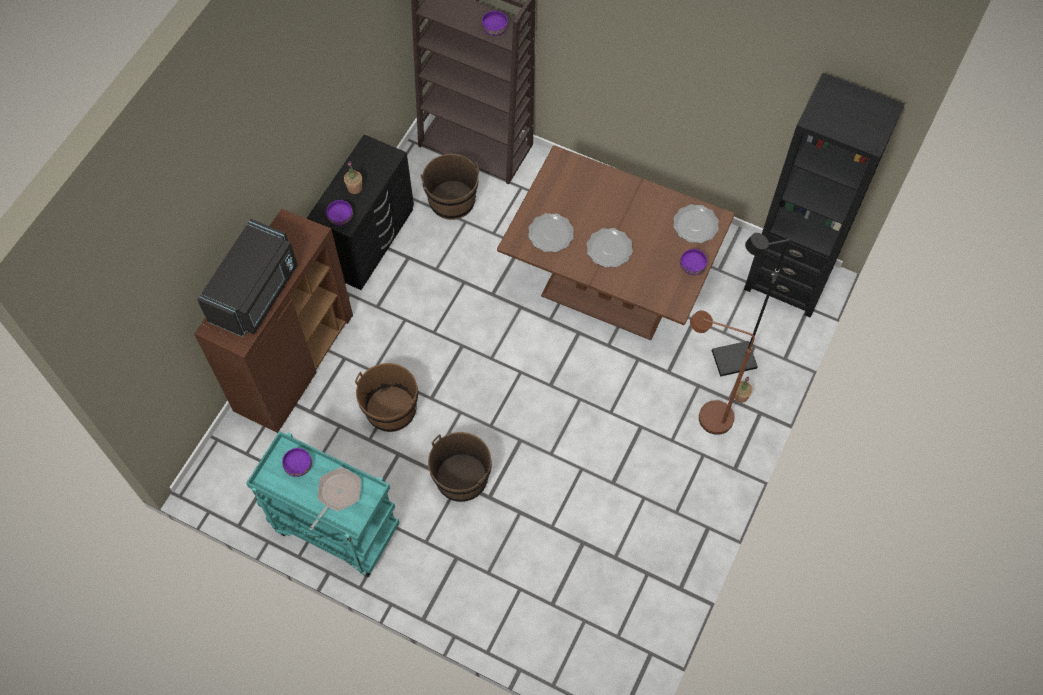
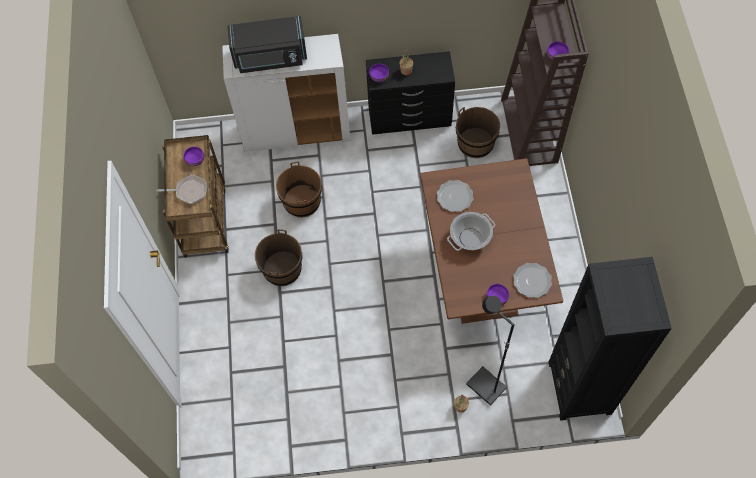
camera: 60 degrees right, 0 degrees up
(294, 363) = (297, 131): brown cabinet -> white cabinet
(334, 528) = (204, 220): turquoise cart -> brown cart
(609, 249) = (470, 238): plate -> cooking pot
(705, 416) = (428, 392): brown floor lamp -> none

